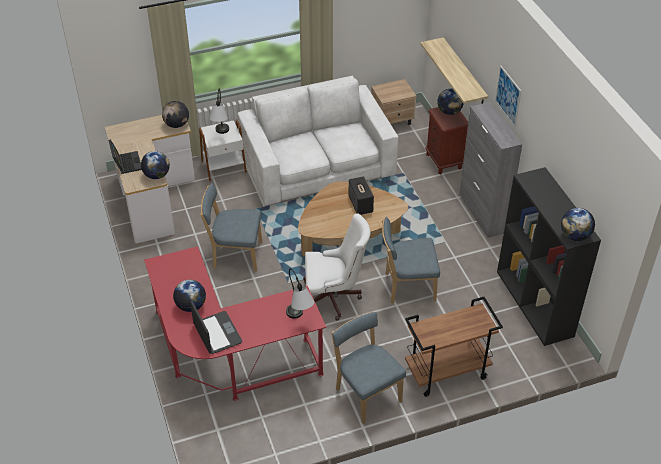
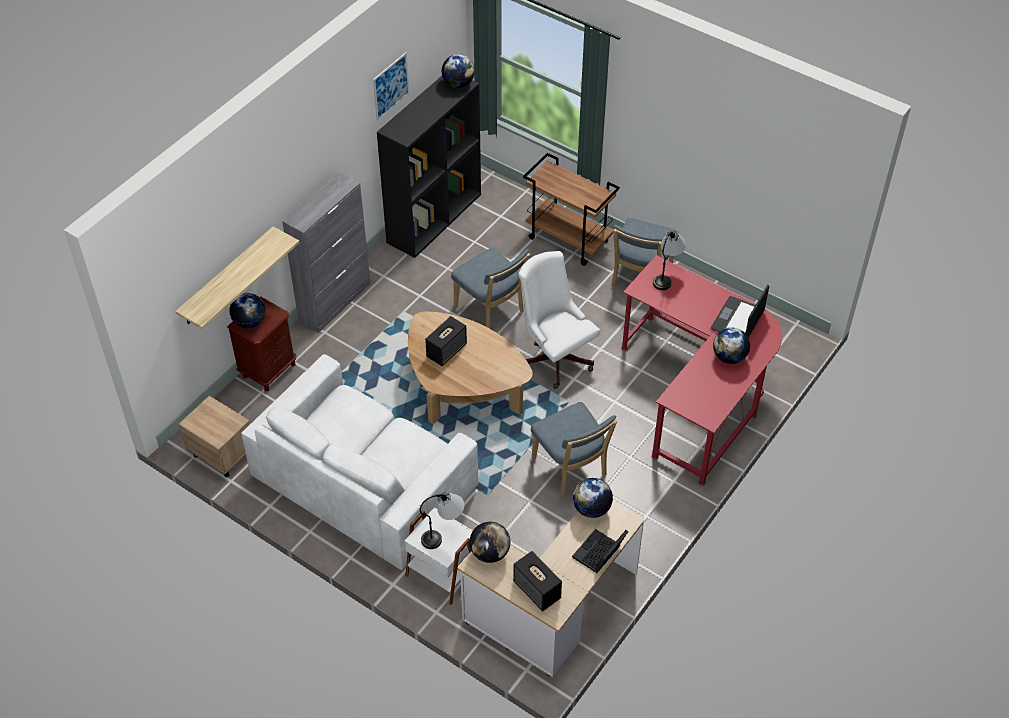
camera: 125 degrees left, 5 degrees up
(134, 130) = (537, 590): none -> speaker
(508, 95) = (300, 174): picture -> picture (391, 86)

